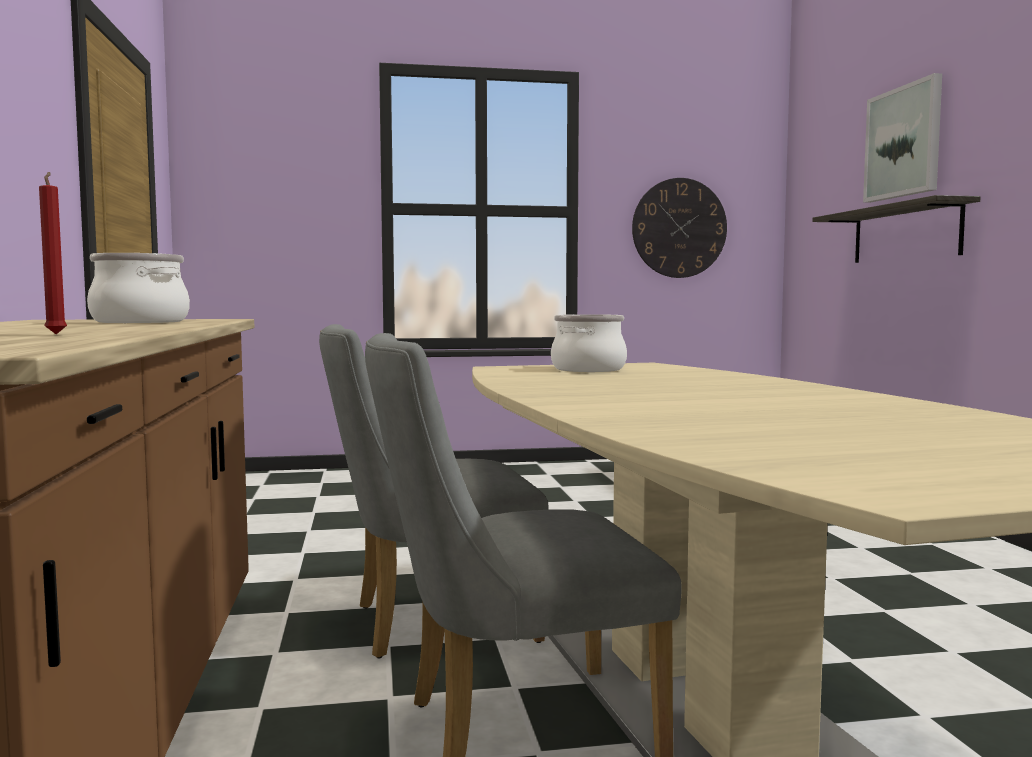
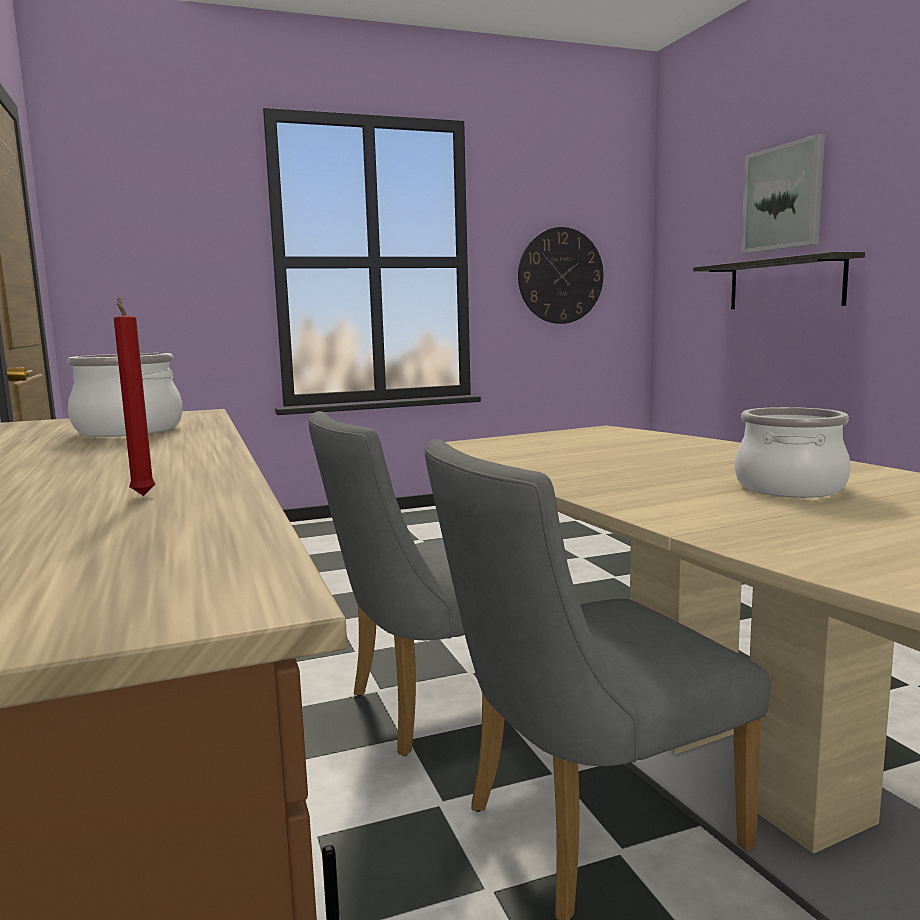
camera: 10 degrees left, 5 degrees up
(587, 369) = (565, 441): cooking pot -> cooking pot (788, 488)

